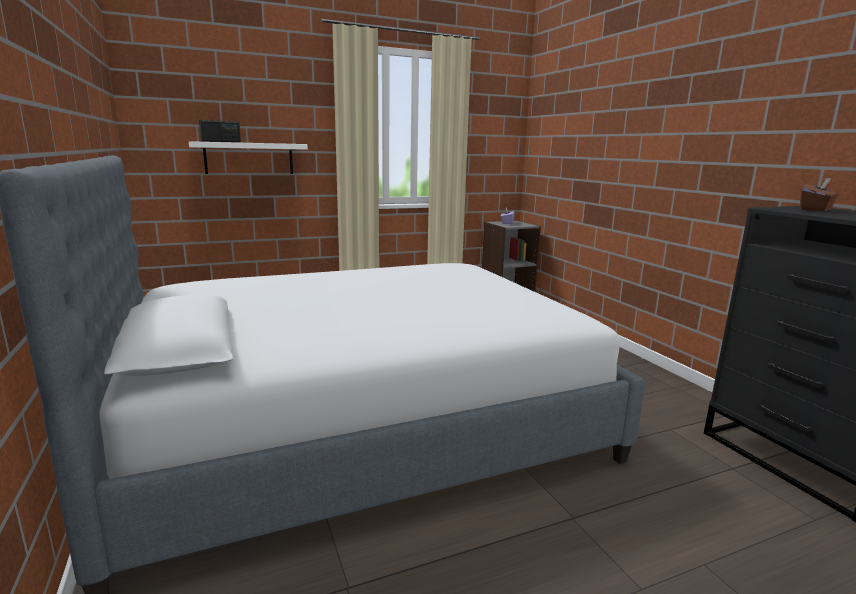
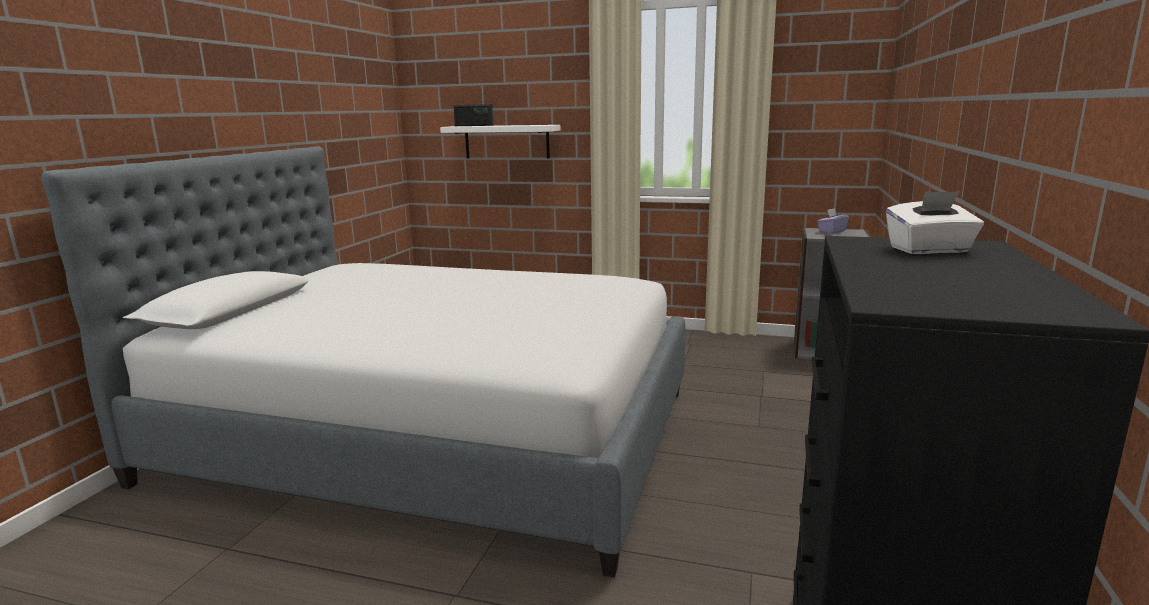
camera: 40 degrees right, 0 degrees up
(816, 210) = (929, 250): brown tissue box -> white tissue box

